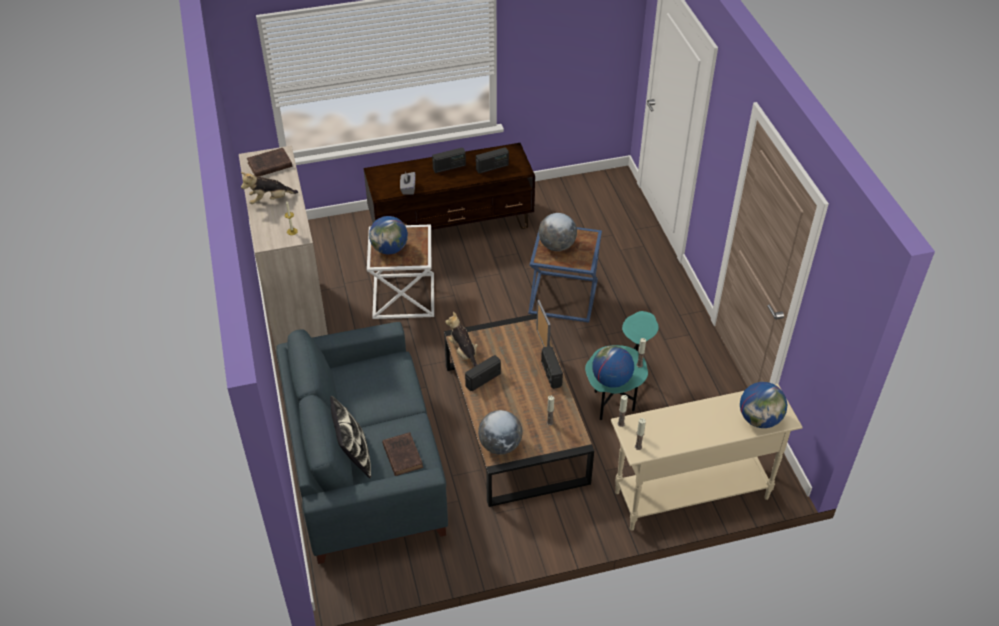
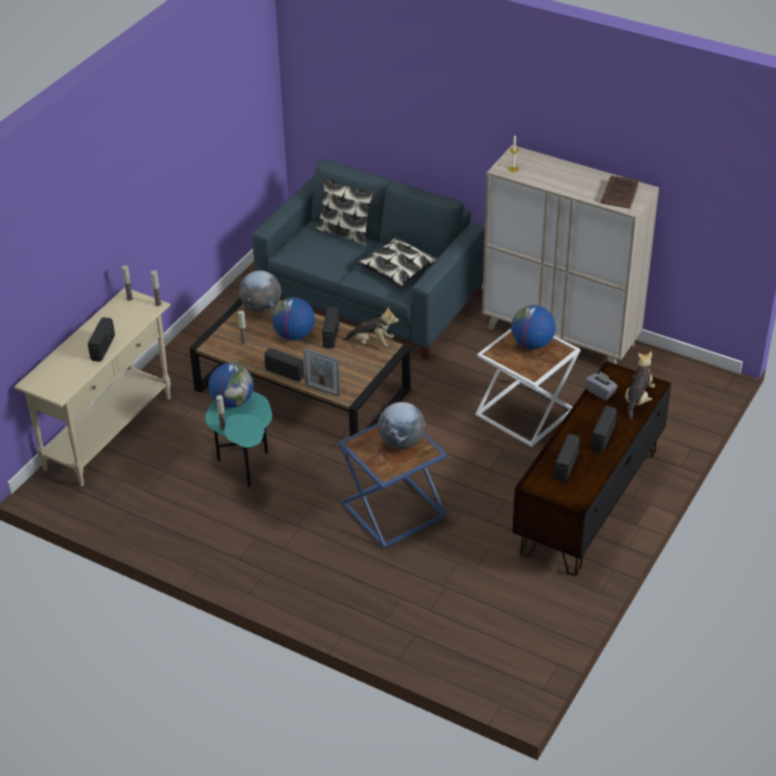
camera: 135 degrees right, 5 degrees down
(270, 200) = (569, 175): plush toy -> plush toy (638, 399)
(368, 385) = (398, 268): none -> pillow
(402, 455) = (312, 249): brown book -> none
(703, 412) = (103, 348): none -> radio
(759, 419) = (53, 369): globe -> globe (294, 335)

